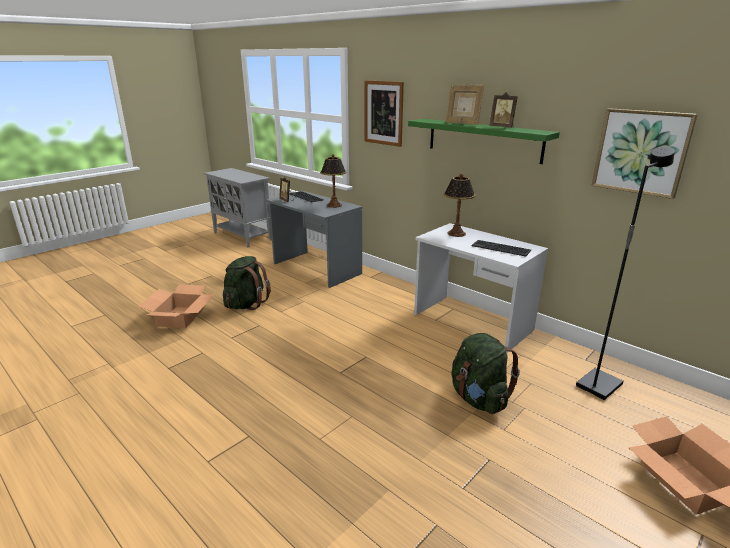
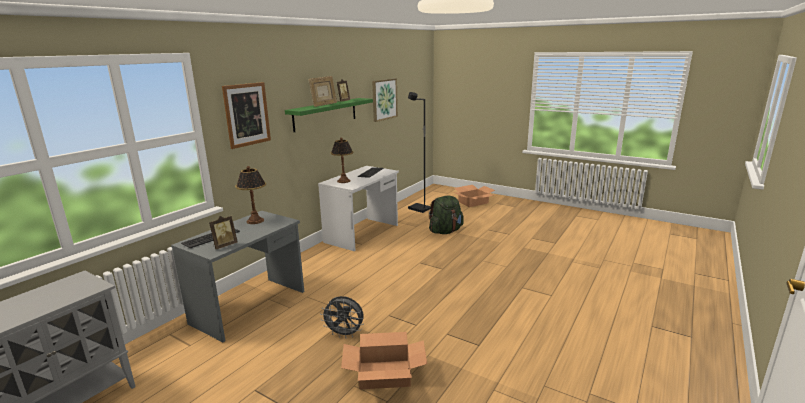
camera: 100 degrees left, 5 degrees down
(246, 304) = (345, 334): green backpack -> grey fan

